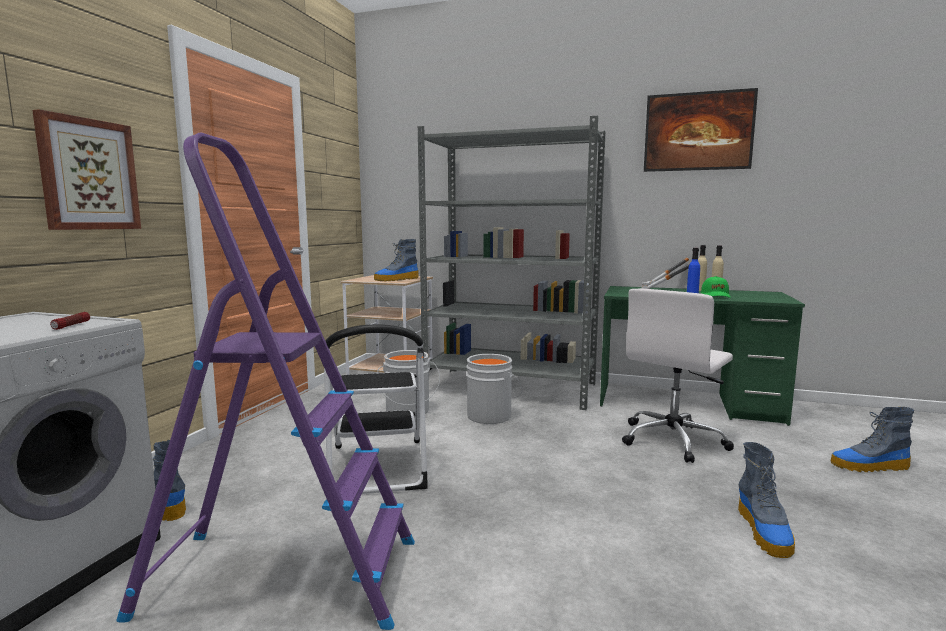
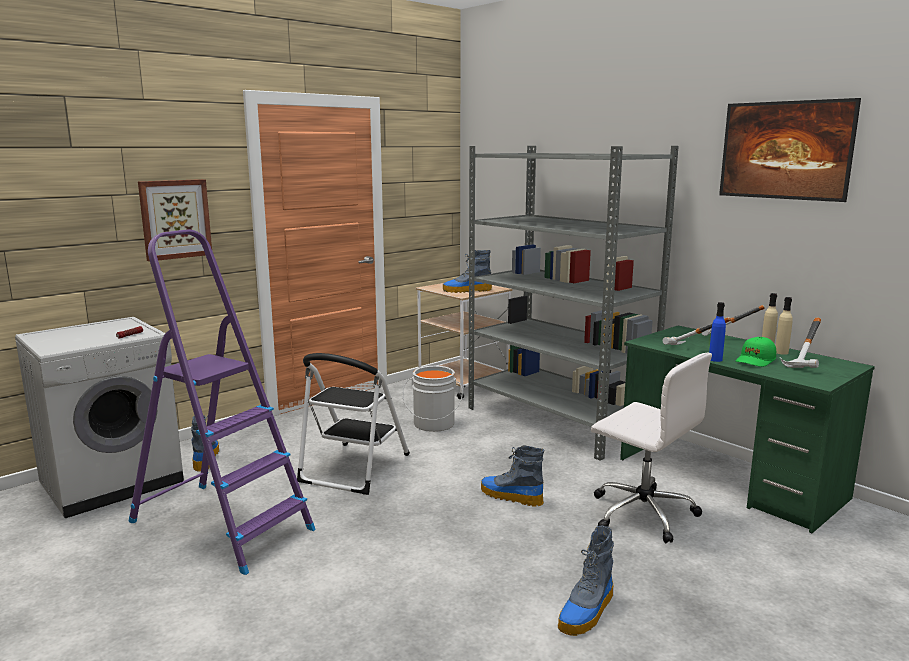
camera: 30 degrees right, 5 degrees up
(490, 415) = (499, 445): grey bucket -> none
(673, 440) = (641, 513): white office chair -> white office chair turned 120 degrees counterclockwise
(750, 294) = (809, 365): none -> hammer
(869, 466) = (825, 600): boot -> boot (510, 496)

